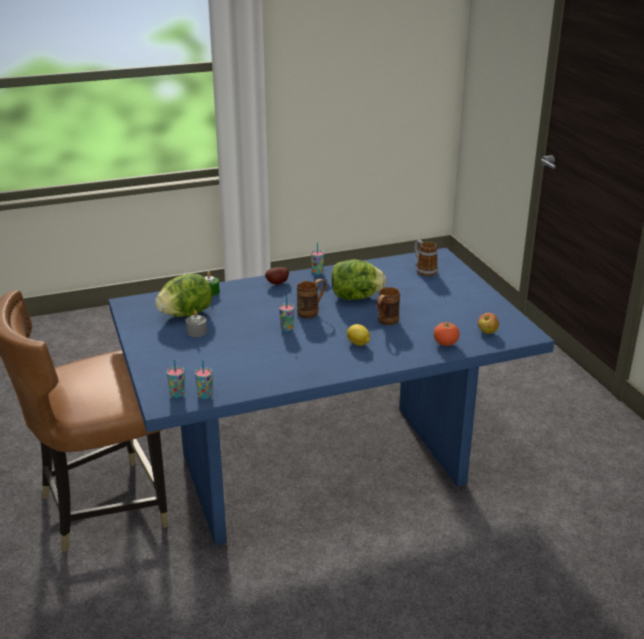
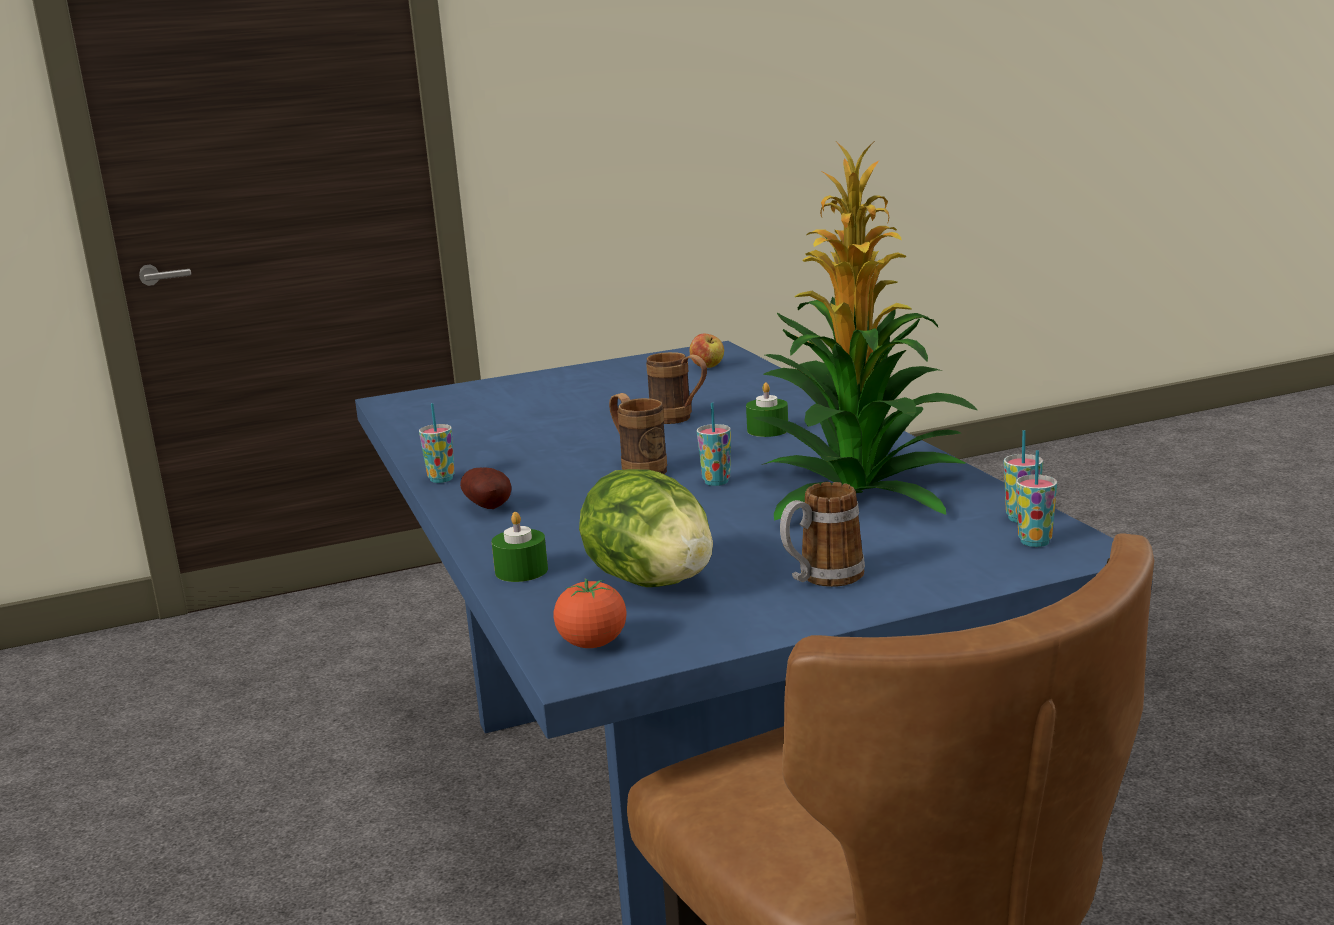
camera: 90 degrees left, 10 degrees down
(196, 332) = (745, 559): grey candle -> none
(258, 361) = (860, 492): none -> potted plant
(355, 297) = (572, 443): lettuce -> none
(358, 344) = (767, 430): lemon -> green candle
(423, 270) = (458, 407): mug -> mug (821, 578)
(445, 344) = (754, 384): tomato -> tomato (592, 644)

